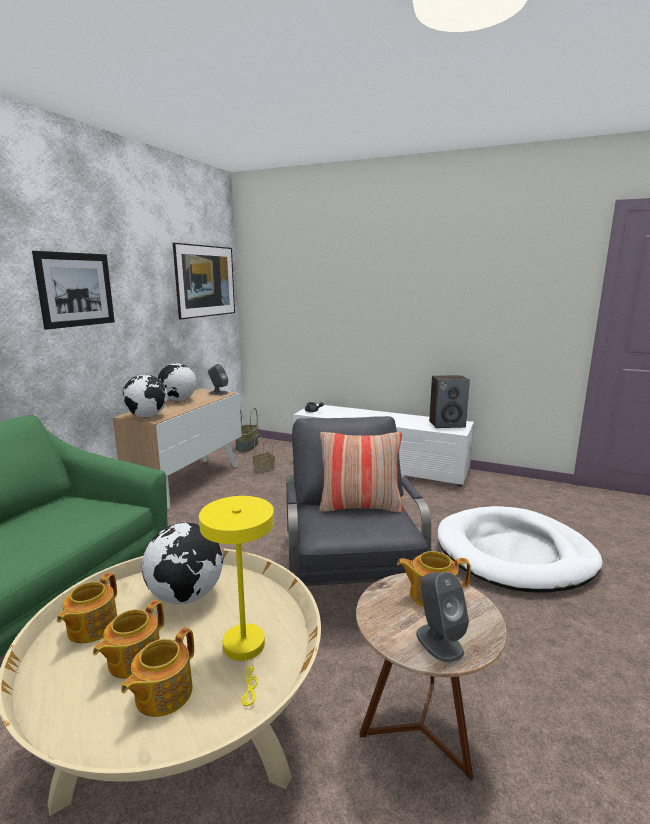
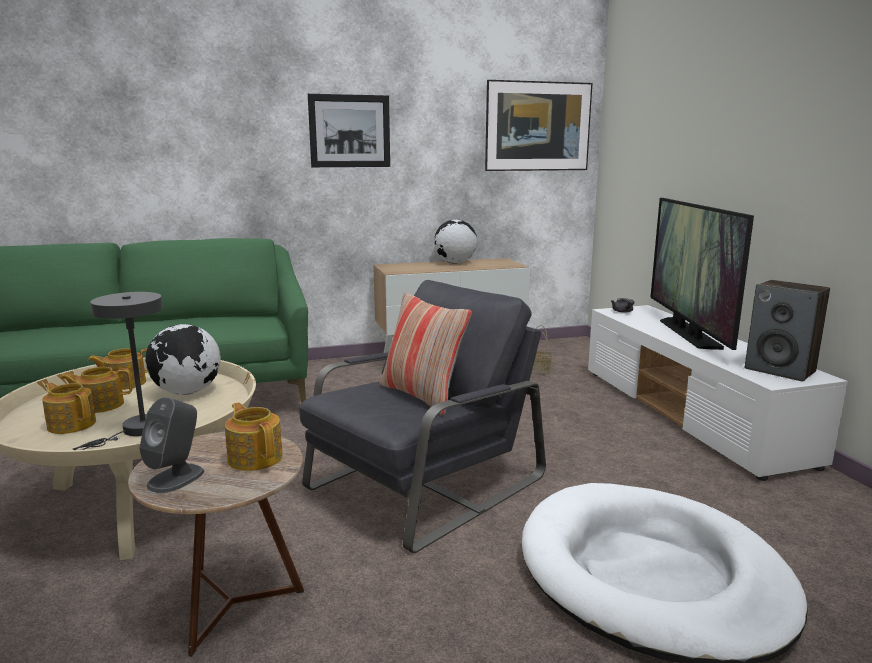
camera: 50 degrees right, 0 degrees up
(147, 416) = (395, 269): globe -> none
(162, 694) = (72, 424): teapot -> teapot turned 45 degrees clockwise
(218, 393) = (509, 264): grey speaker -> none
(245, 650) = (137, 431): yellow table lamp -> grey table lamp
(246, 446) = (565, 346): basket -> none
(372, 416) = (688, 333): none -> television

